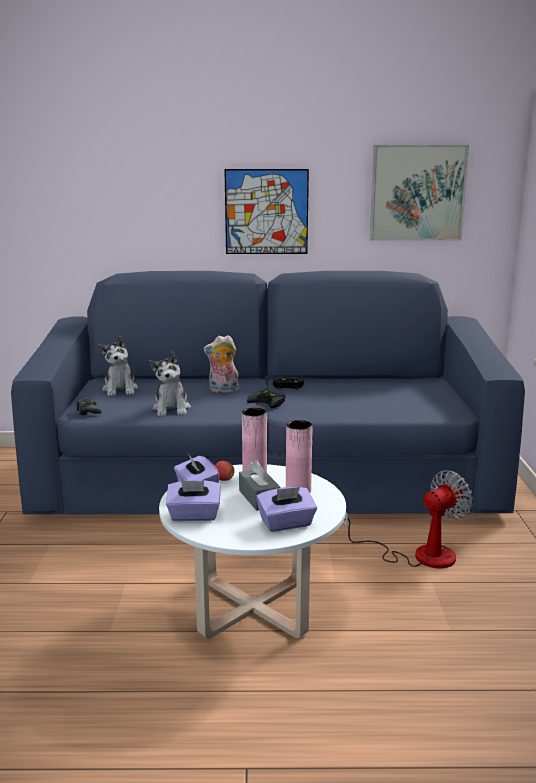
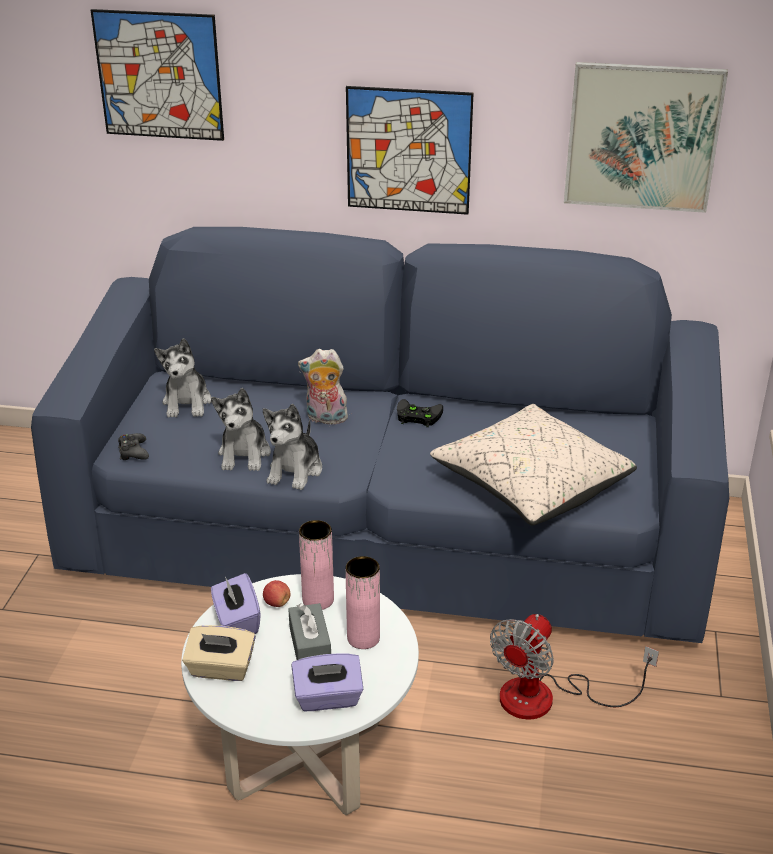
camera: 10 degrees right, 15 degrees up
(95, 168) = (159, 75): none -> picture
(194, 516) = (221, 669): purple tissue box -> beige tissue box
(212, 413) = (295, 471): none -> plush toy
(269, 401) = (379, 453): black game controller -> none
(381, 409) = (530, 485): none -> beige pillow
(419, 555) = (546, 698): fan -> fan turned 150 degrees clockwise

